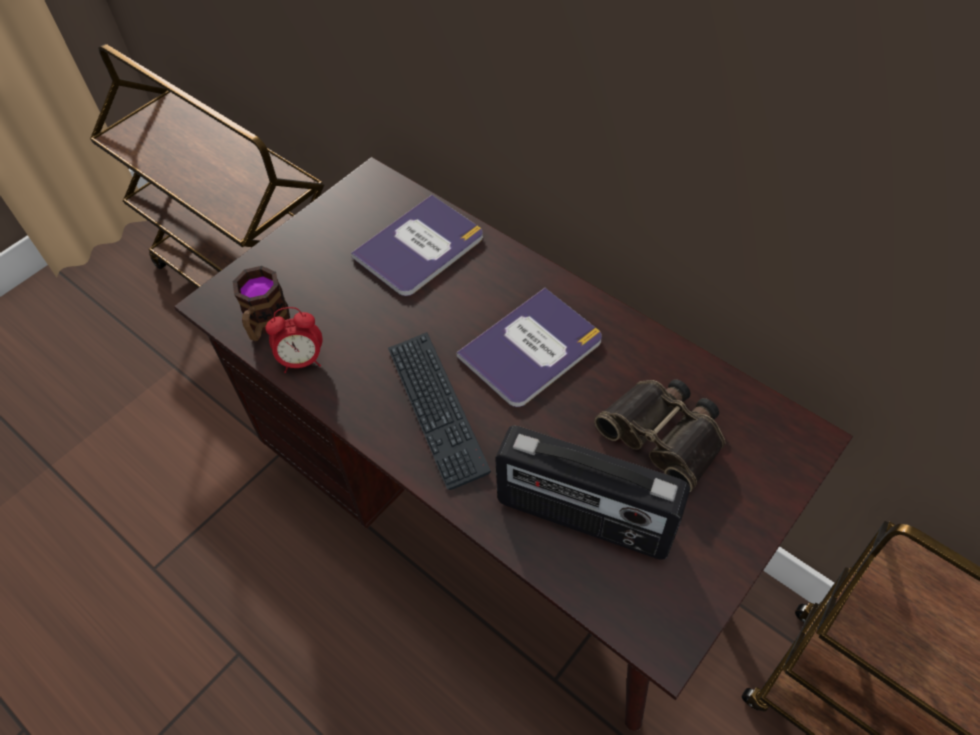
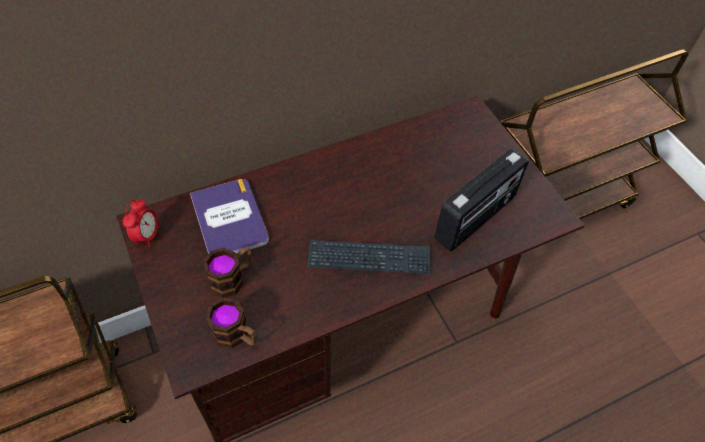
camera: 70 degrees left, 0 degrees up
(302, 360) = (285, 322): alarm clock -> alarm clock (147, 236)
(339, 286) = (232, 278): none -> mug
(531, 348) = (351, 195): book -> none
(665, 434) = (442, 162): binoculars -> none

